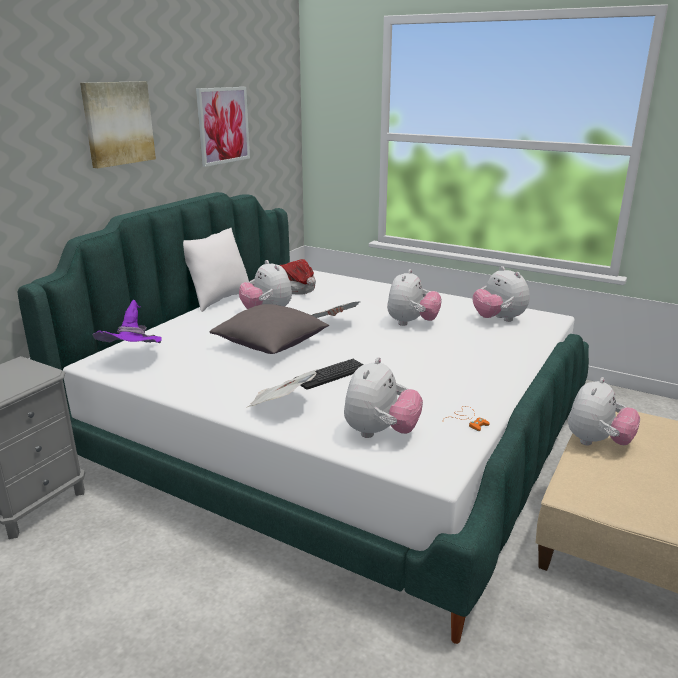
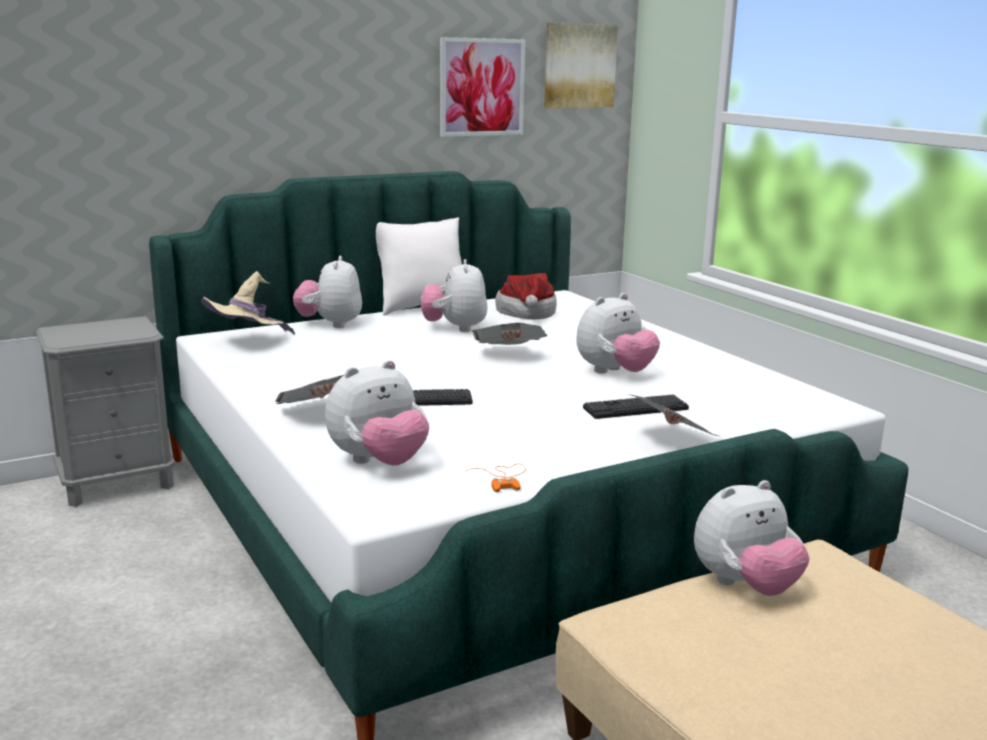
camera: 30 degrees right, 5 degrees down
(118, 123) = (313, 71): picture -> picture (579, 65)
(135, 359) = (248, 343): purple hat -> beige hat
(271, 345) = (403, 360): grey pillow -> none
(459, 346) = (635, 408): none -> keyboard
(498, 319) = (749, 393): plush toy -> plush toy (330, 324)
(511, 363) = (674, 441): none -> newspaper

